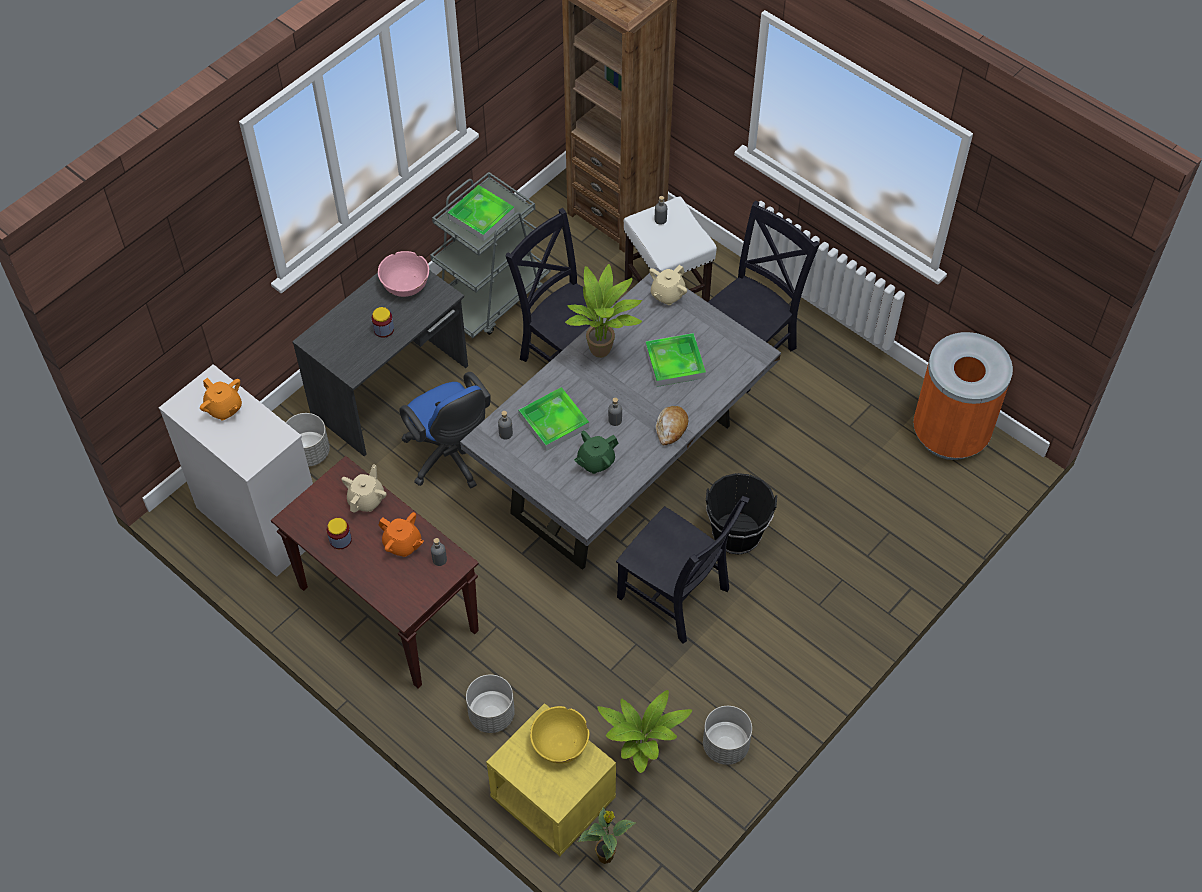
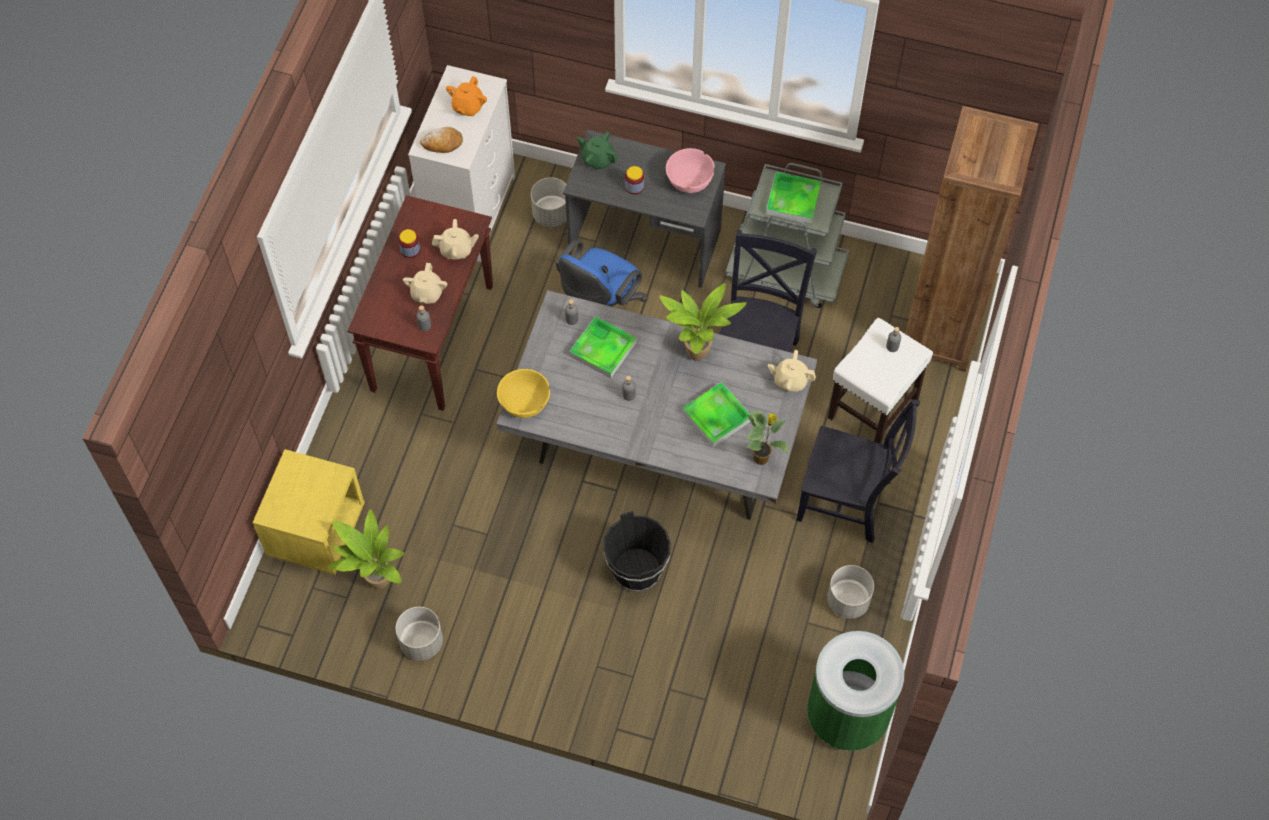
camera: 65 degrees right, 5 degrees up
(402, 544) = (427, 294): orange teapot -> beige teapot
(491, 715) = (371, 454): grey planter -> grey planter (847, 601)
(560, 744) = (321, 495): yellow bowl -> yellow bowl (524, 402)
(595, 461) = (578, 398): green teapot -> green teapot (597, 159)
(606, 855) = (284, 590): potted plant -> potted plant (762, 458)
(671, 428) = (643, 442): bread -> bread (442, 143)
(676, 596) = (548, 547): black chair -> none
(950, 434) = (847, 716): orange trash can -> green trash can

